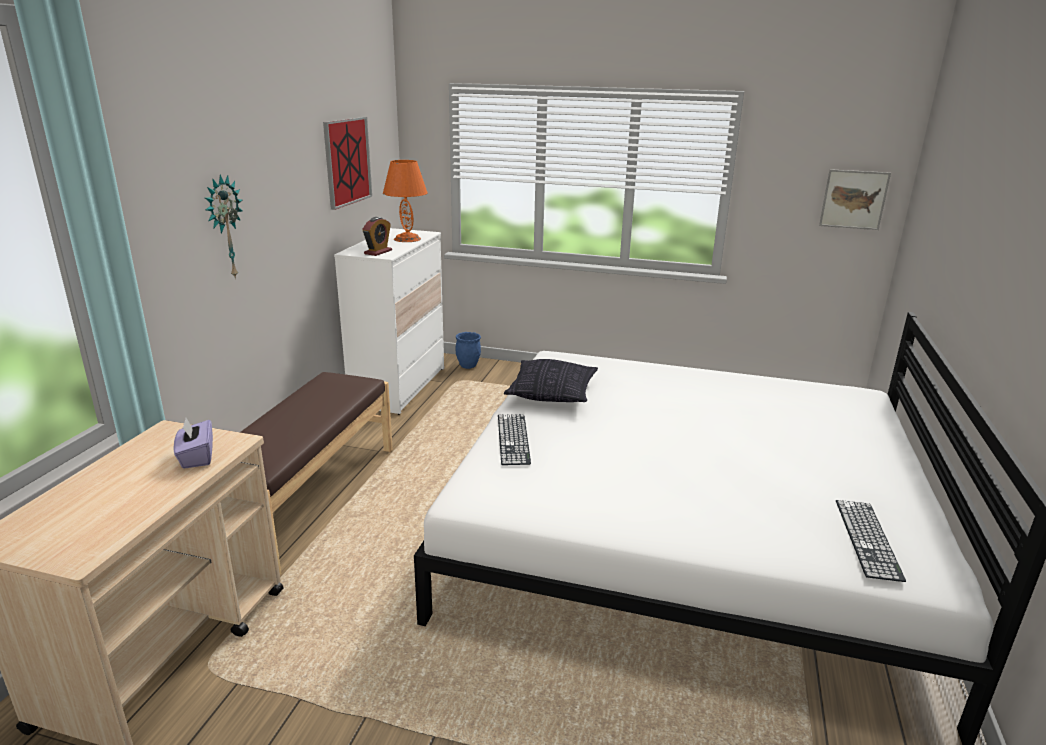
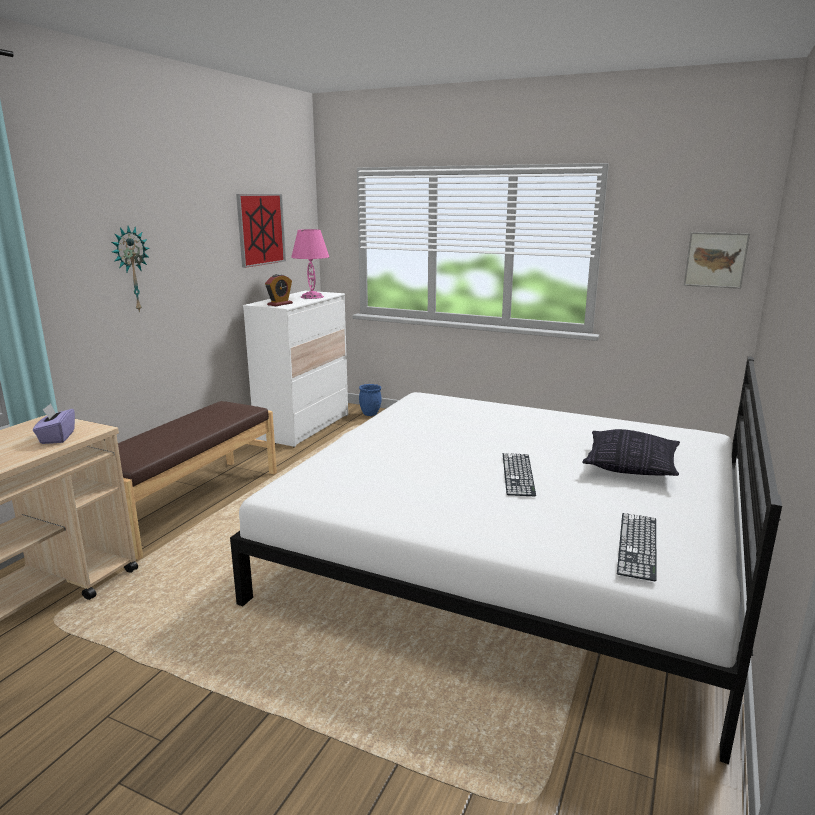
camera: 10 degrees right, 5 degrees down
(407, 239) = (312, 297): orange table lamp -> pink table lamp
(513, 438) = (347, 451): keyboard -> keyboard (518, 474)
(551, 394) = (402, 422): pillow -> pillow (630, 467)

